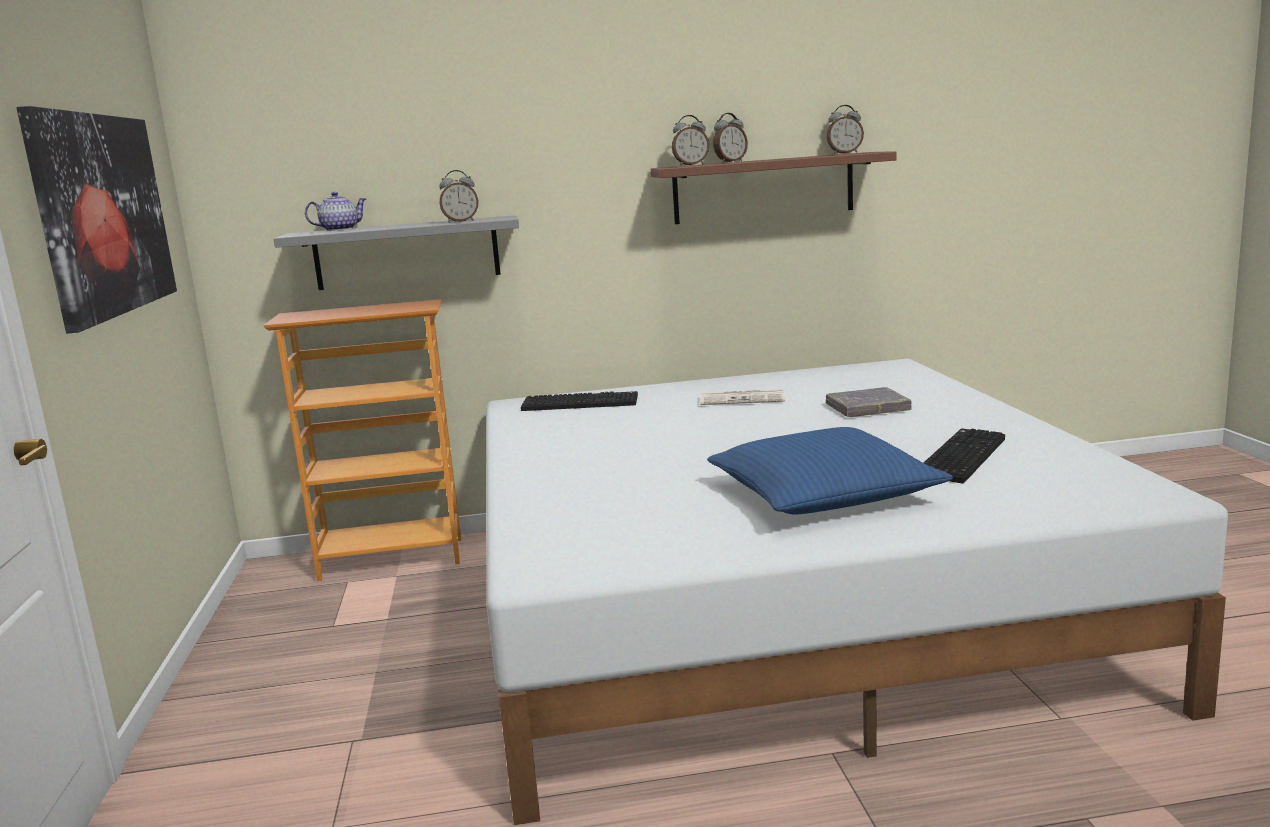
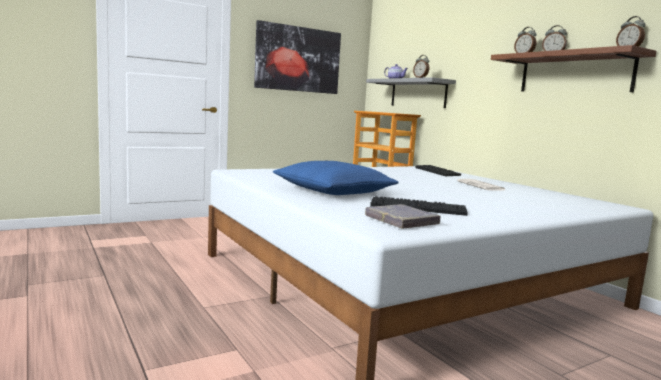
camera: 65 degrees right, 5 degrees down
(867, 408) = (497, 199): grey book -> grey book (401, 221)

